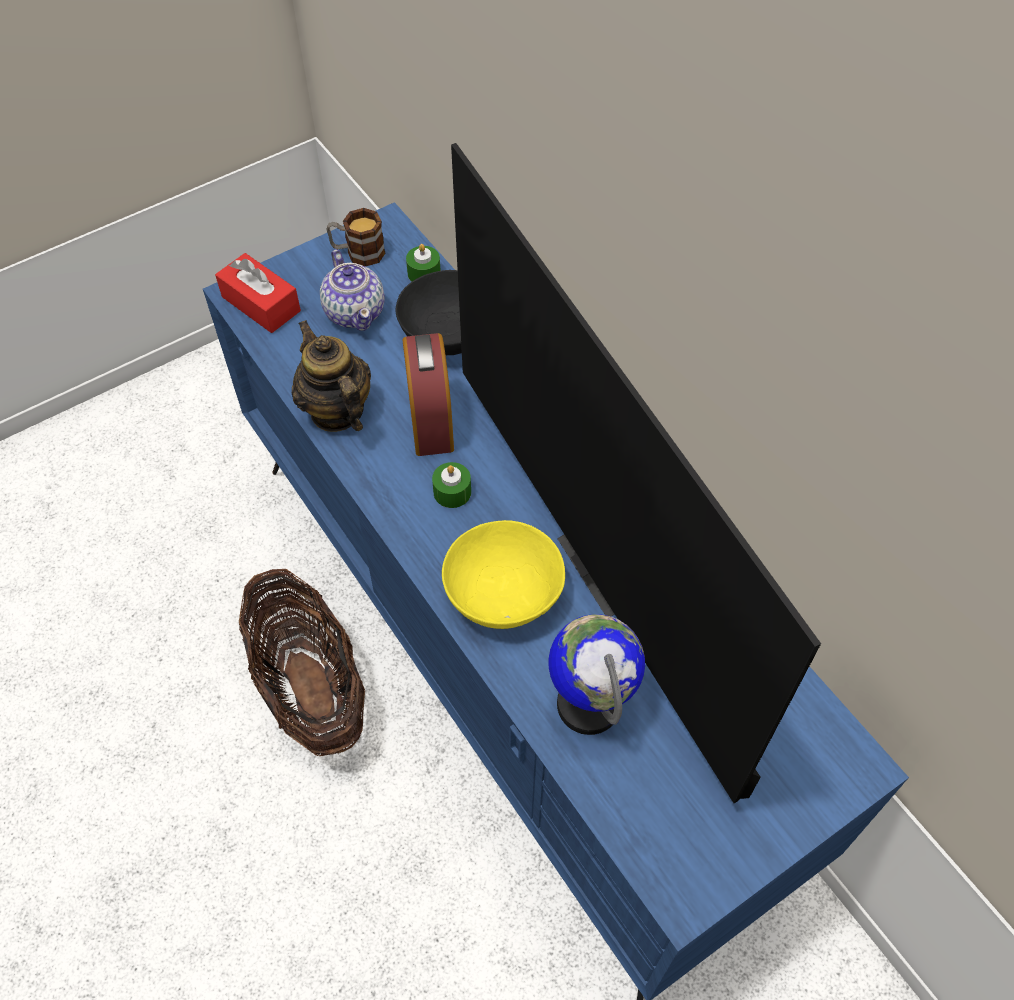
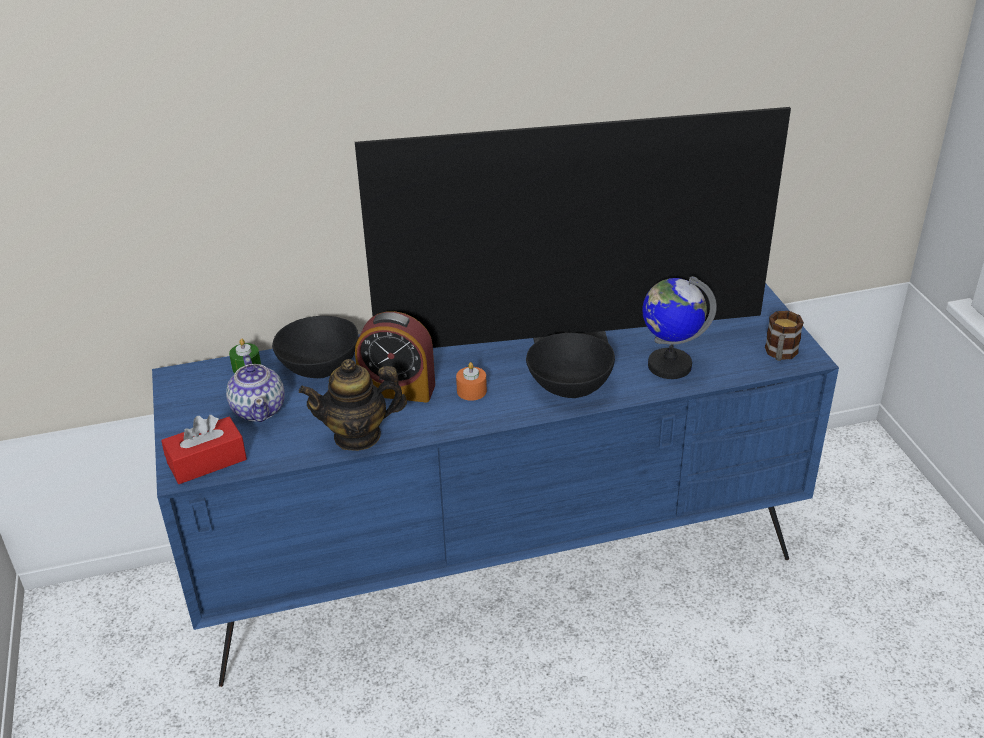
camera: 70 degrees left, 20 degrees down
(311, 688) = (467, 699): basket -> none
(355, 312) = (259, 409): teapot -> teapot turned 75 degrees clockwise
(358, 252) = (193, 397): mug -> mug (780, 354)
(452, 492) = (471, 391): green candle -> orange candle
(502, 592) = (569, 384): yellow bowl -> black bowl

